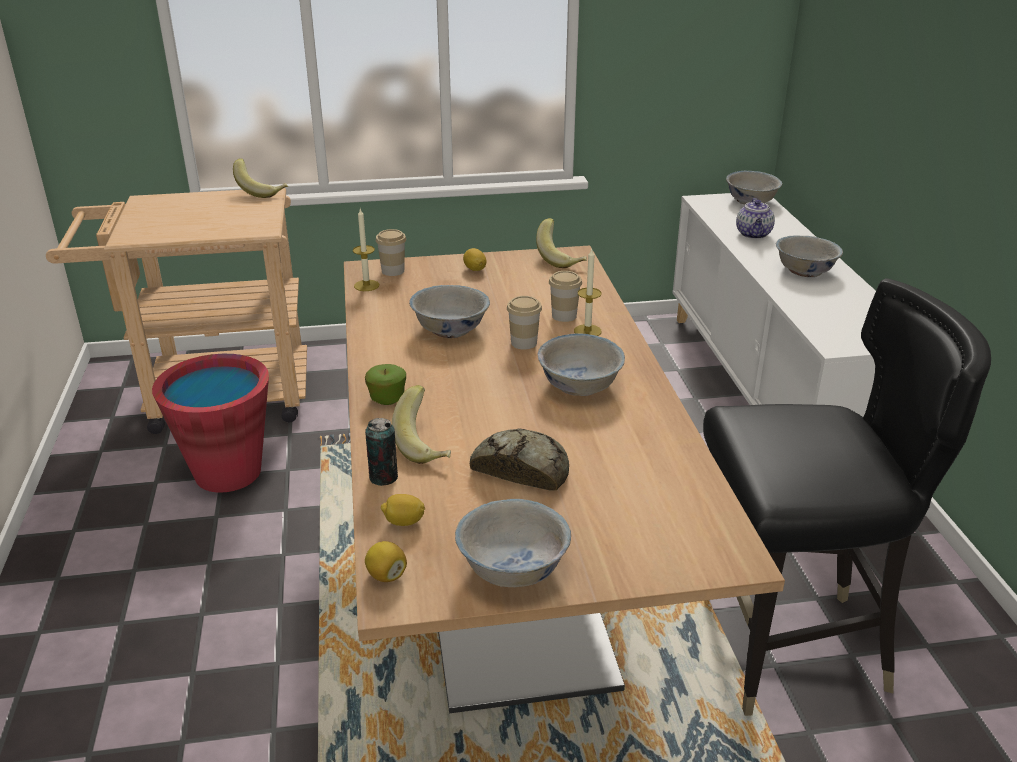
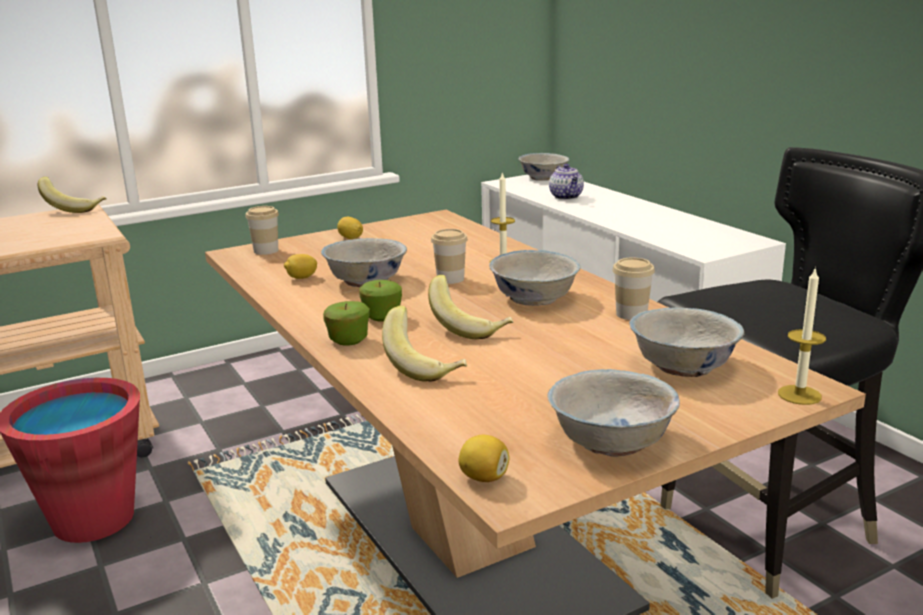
camera: 20 degrees left, 10 degrees down
(366, 285) = (247, 264): candle -> candle (799, 395)
(383, 477) = (403, 400): can -> none
(404, 522) = (460, 430): lemon -> lemon (301, 278)
(433, 377) = (382, 317): none -> apple
(521, 467) = (540, 365): bread -> none
(561, 259) = (429, 220): banana -> banana (470, 328)
(564, 316) = (470, 256): cup -> cup (631, 314)
(804, 270) = (631, 212): white bowl -> white bowl (682, 366)

